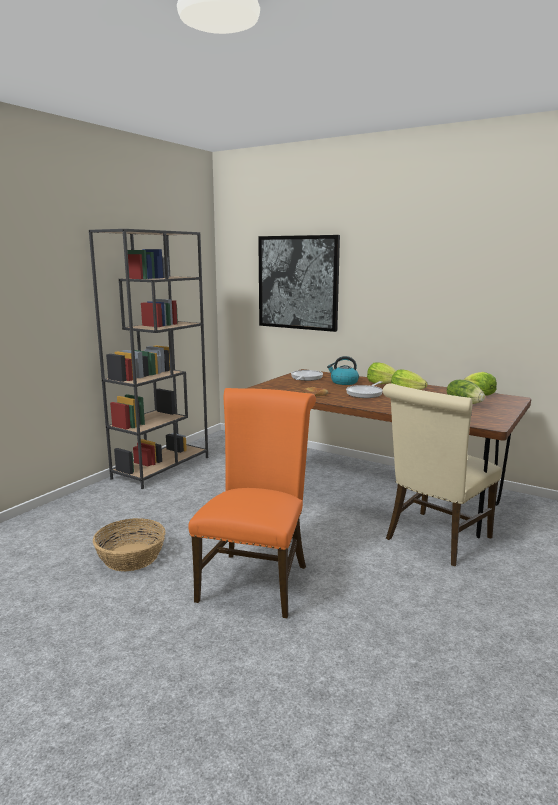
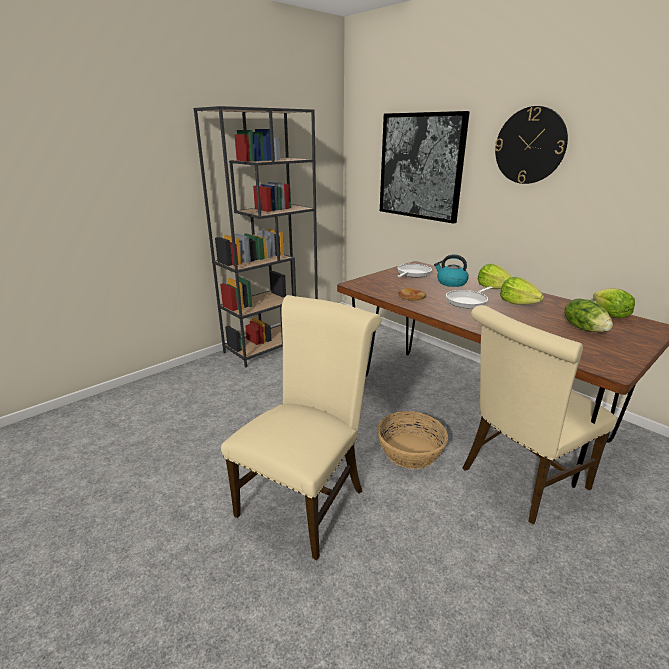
camera: 15 degrees right, 10 degrees up
(131, 557) = (201, 447): basket -> basket (410, 451)
(256, 579) = (305, 497): orange chair -> beige chair
(395, 262) = (530, 146): none -> wall clock

